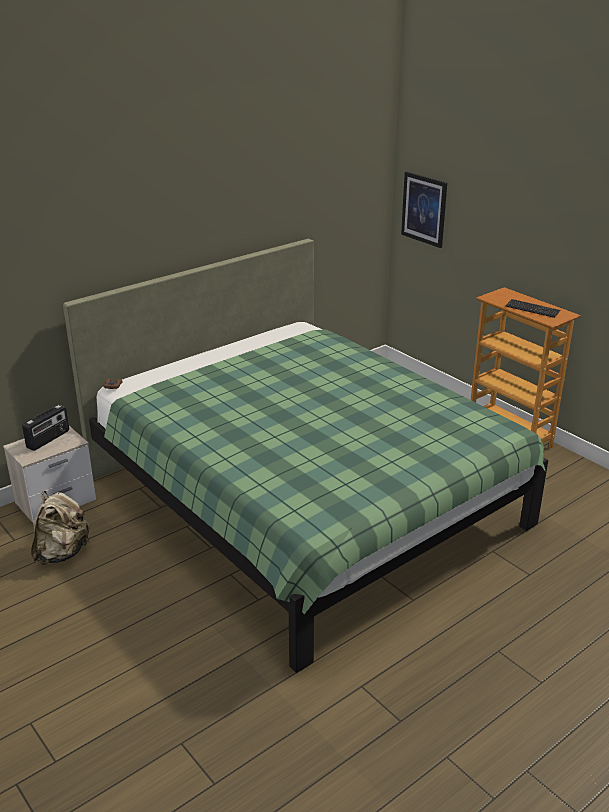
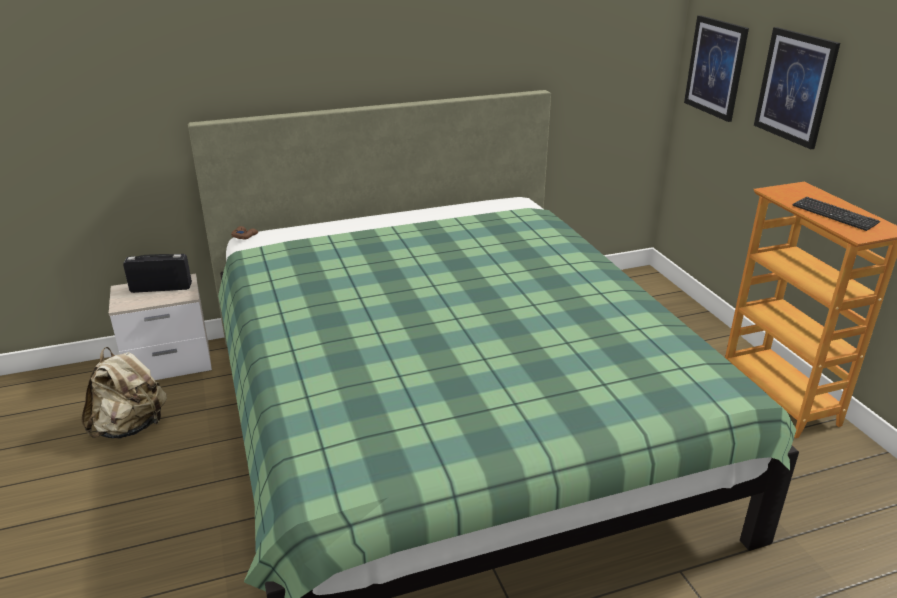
camera: 20 degrees right, 0 degrees up
(48, 439) = (161, 288): radio -> radio turned 150 degrees counterclockwise
(487, 223) = (795, 87): none -> picture

